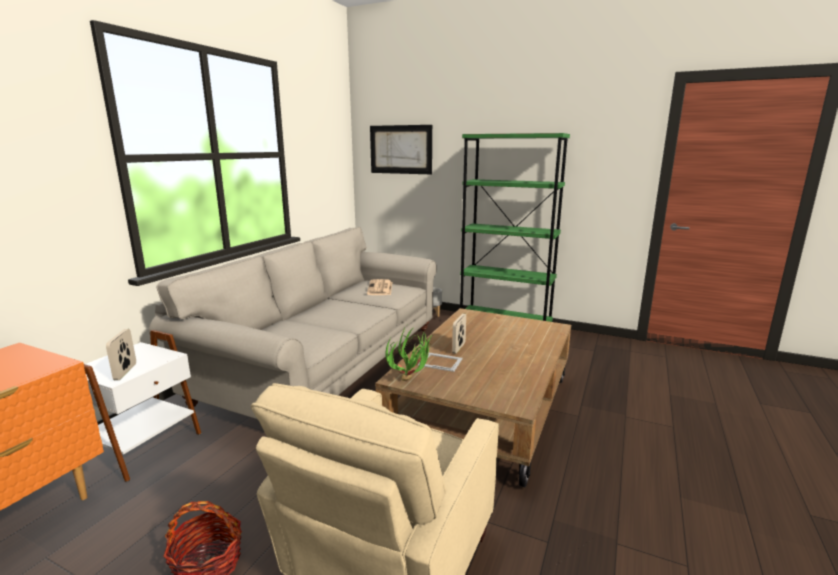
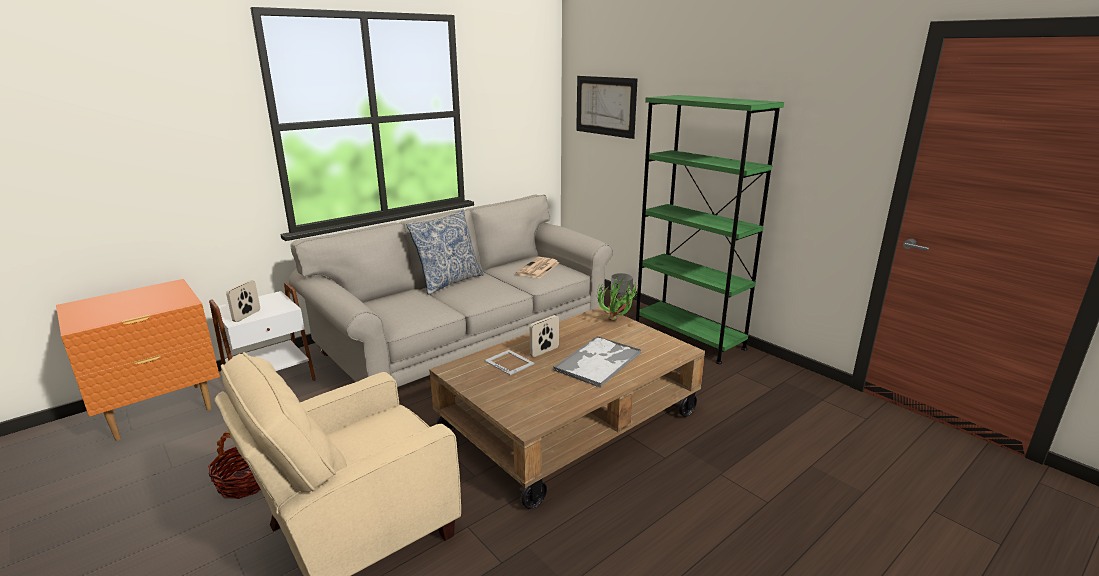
camera: 25 degrees right, 5 degrees up
(309, 310) = (448, 282): none -> pillow
(412, 380) = (462, 375): potted plant -> potted plant (617, 322)
(509, 346) = (598, 361): none -> tray

